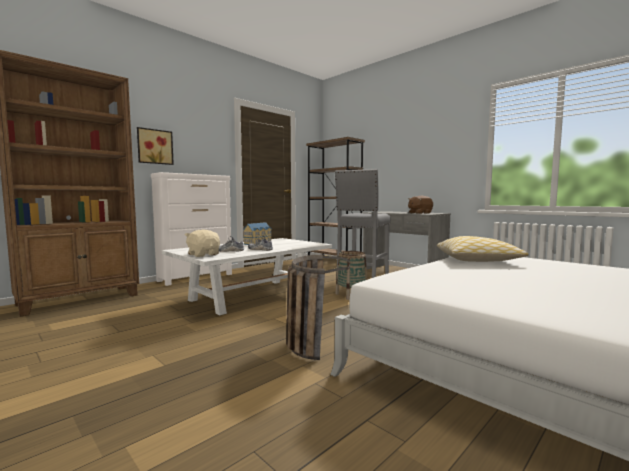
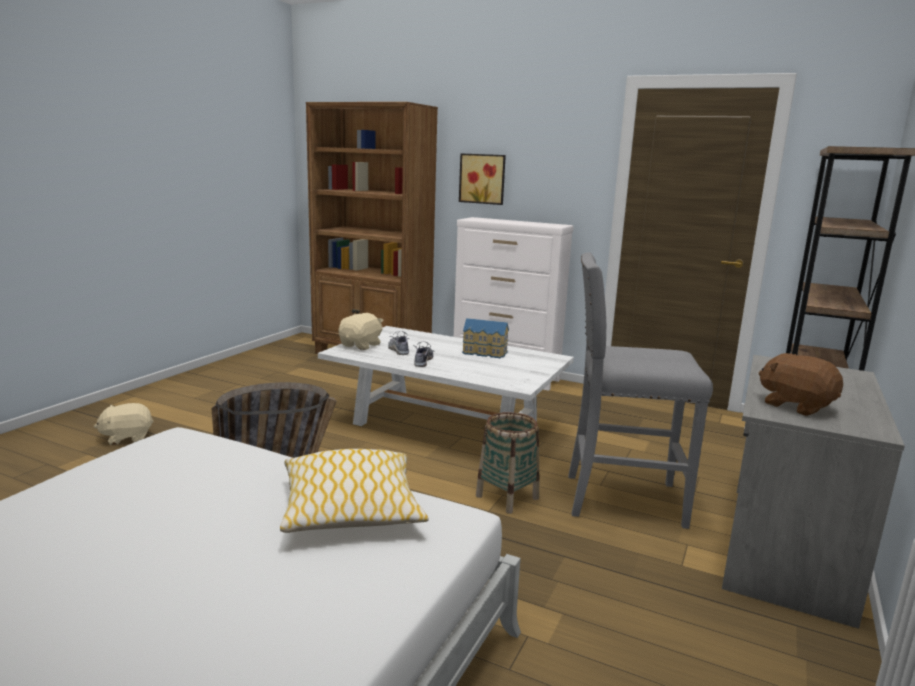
camera: 70 degrees right, 10 degrees up
(105, 417) = (127, 437): none -> beige plush toy

